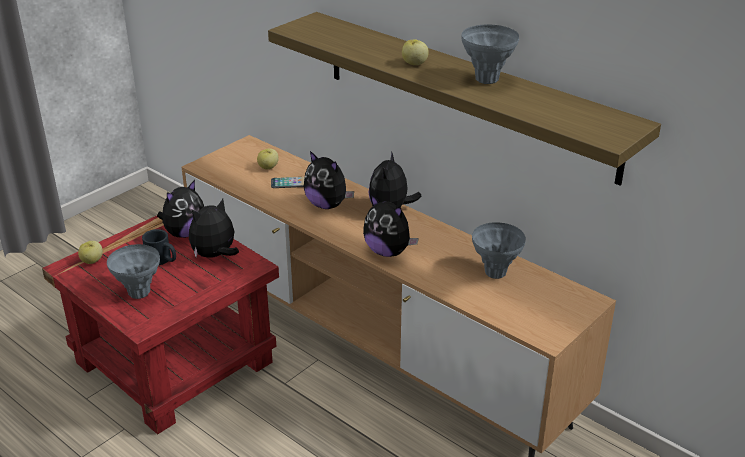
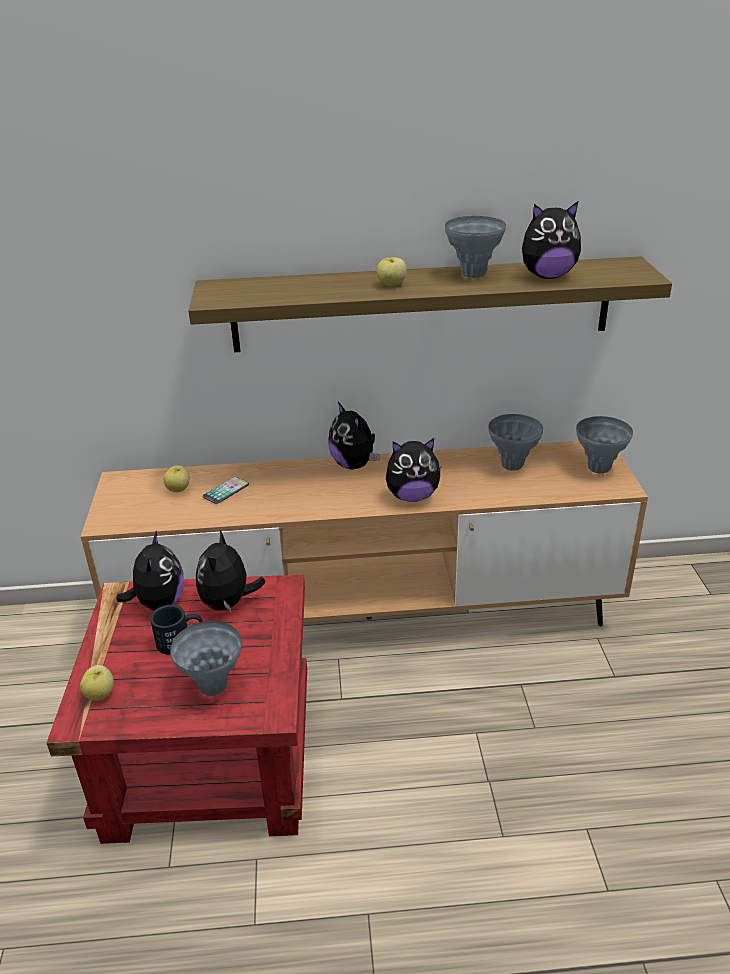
camera: 45 degrees left, 0 degrees up
(327, 205) = (294, 490): plush toy -> plush toy (547, 276)
(557, 314) = (598, 468): none -> grey vase

